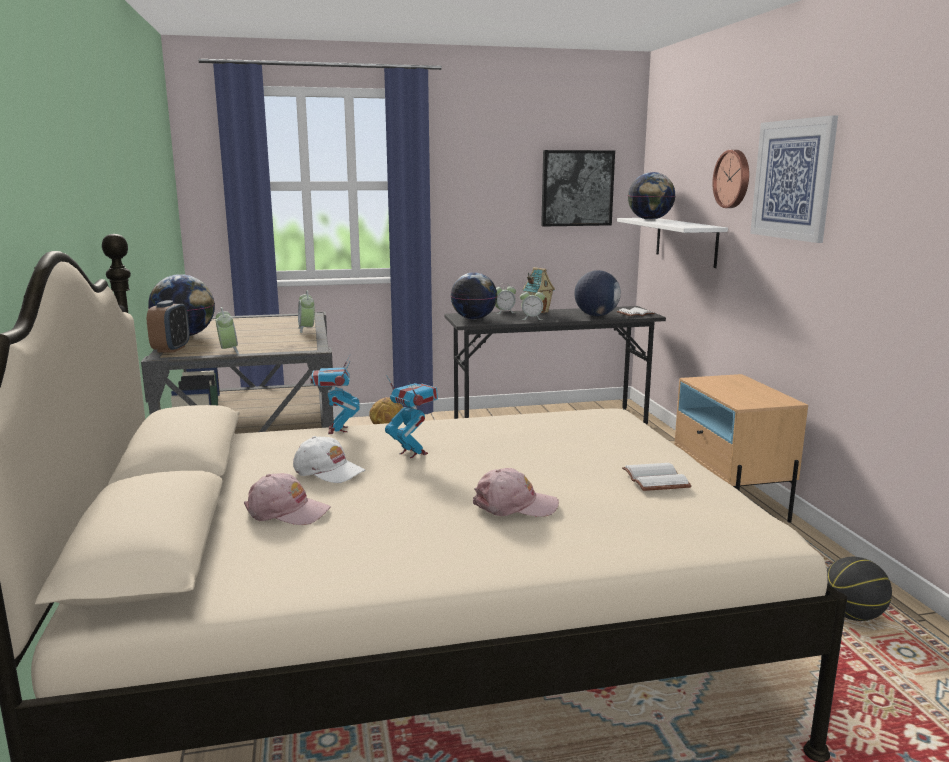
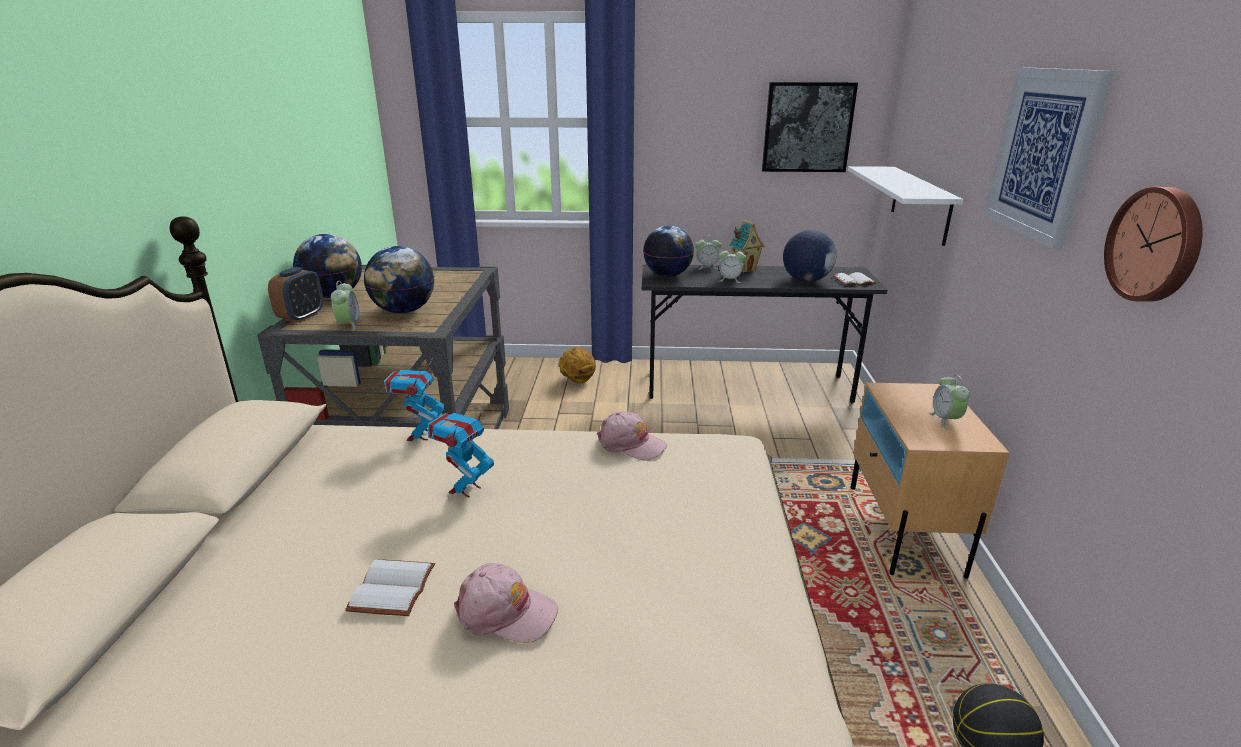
camera: 15 degrees right, 10 degrees up
(287, 511) = (270, 570): pink cap -> pink cap (631, 444)
(307, 329) = (454, 296): alarm clock -> alarm clock (945, 420)
(328, 470) = (361, 505): white cap -> none
(413, 453) = (465, 489): toy robot -> toy robot turned 120 degrees counterclockwise
(649, 219) = (882, 173): globe -> globe (403, 311)
(657, 479) = (710, 591): white book -> white book (394, 590)
(733, 179) = (978, 137): wall clock -> wall clock (1156, 245)

